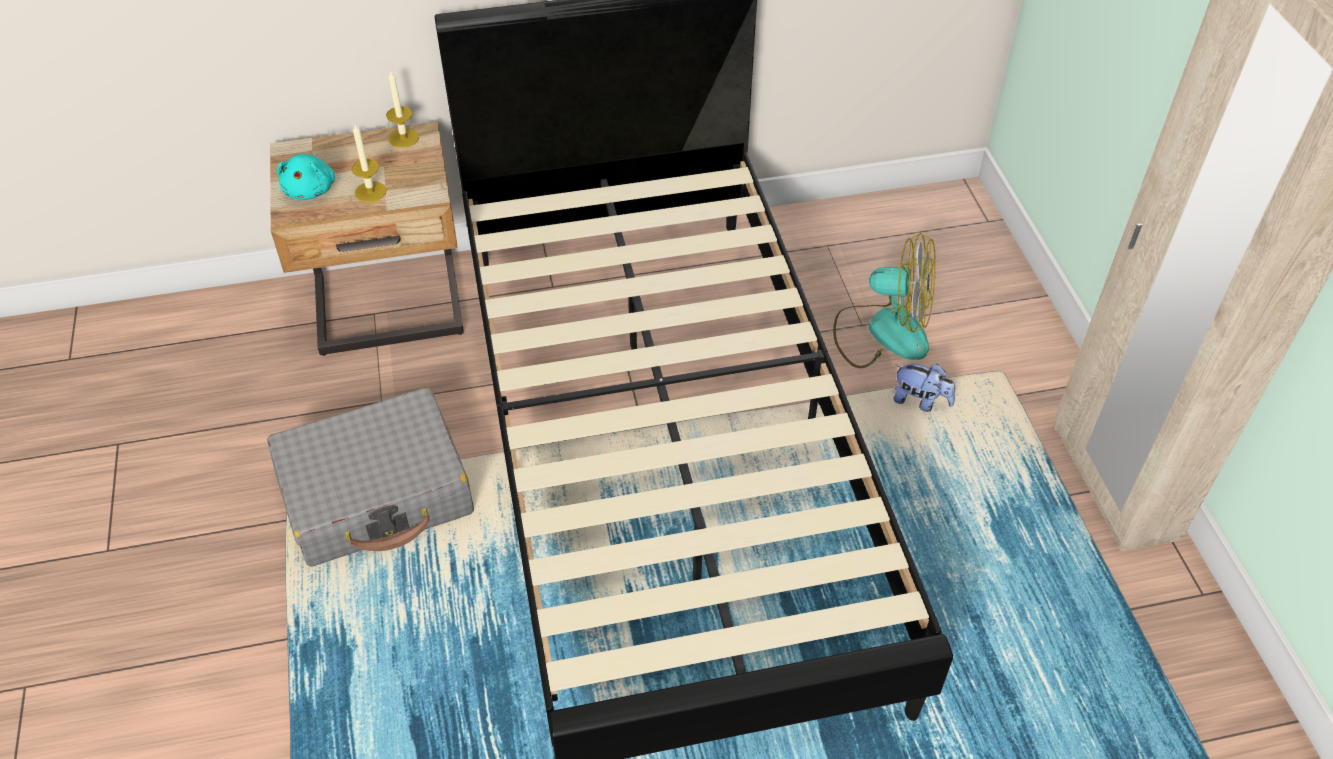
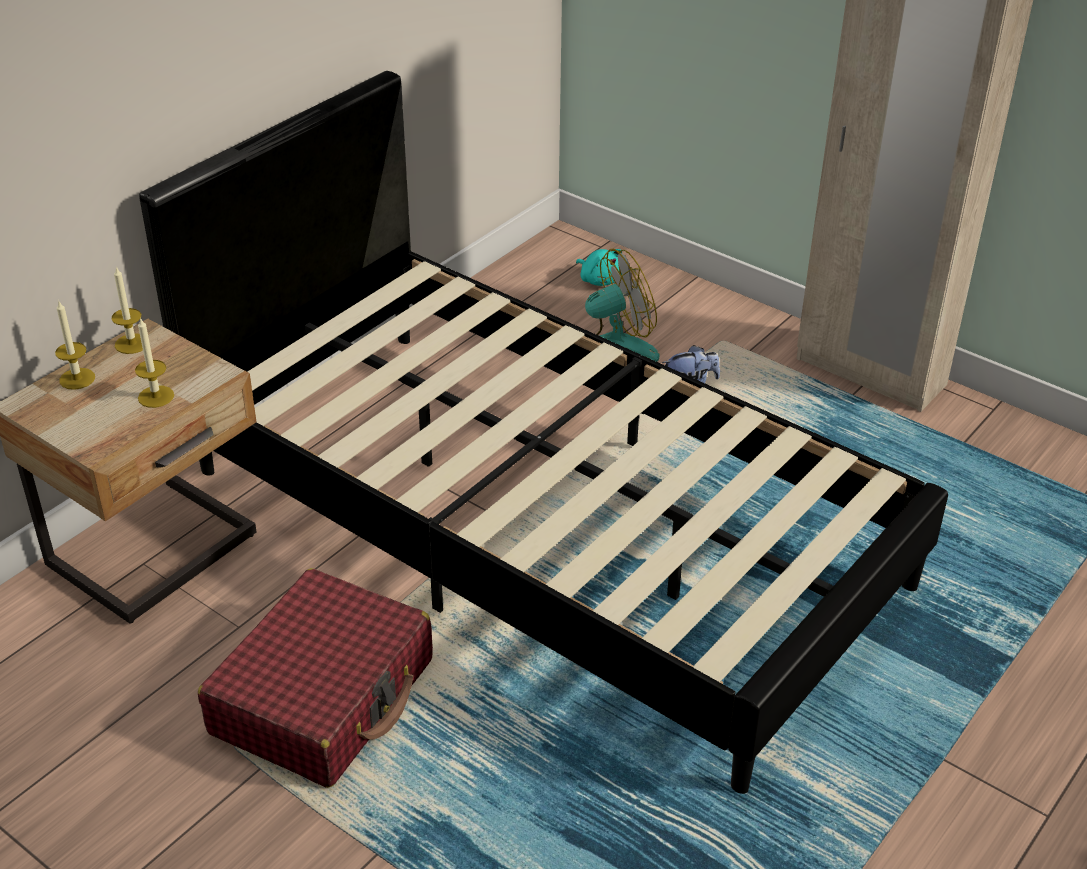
camera: 40 degrees left, 10 degrees down
(311, 189) = (91, 421): turquoise plush toy -> turquoise plush toy (600, 280)
(340, 149) = (77, 379): none -> candle
(377, 493) = (324, 696): grey suitcase -> red suitcase

